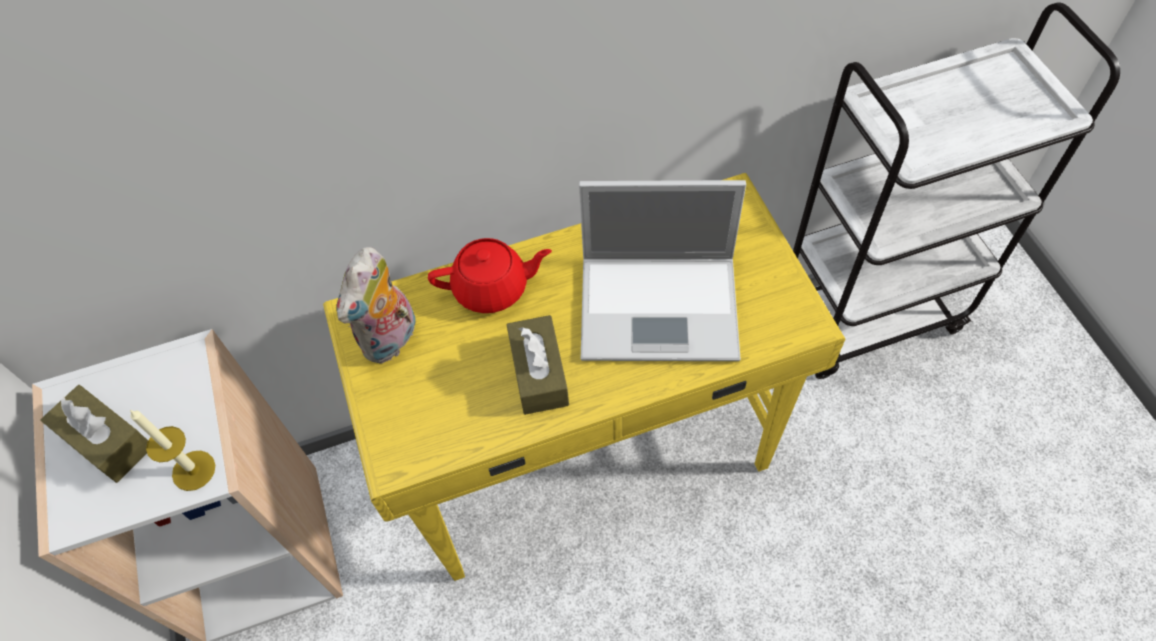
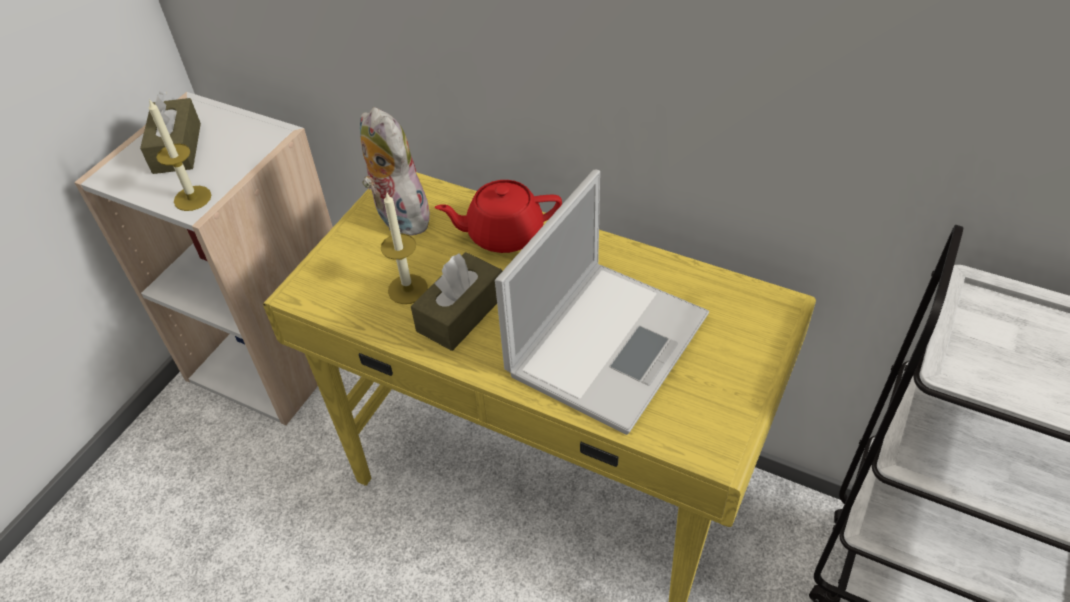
camera: 45 degrees right, 10 degrees down
(391, 340) = (398, 217): plush toy -> plush toy turned 75 degrees clockwise
(476, 389) = (407, 289): none -> candle
(492, 288) = (503, 234): red teapot -> red teapot turned 135 degrees clockwise
(662, 307) = (609, 341): laptop -> laptop turned 105 degrees counterclockwise

